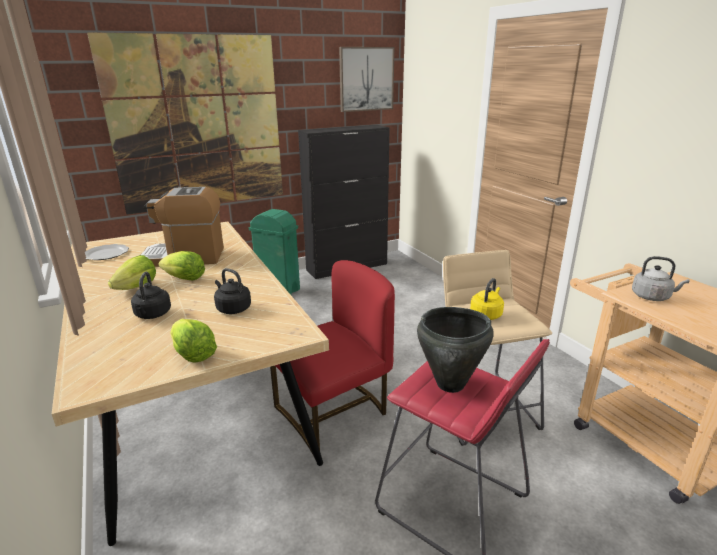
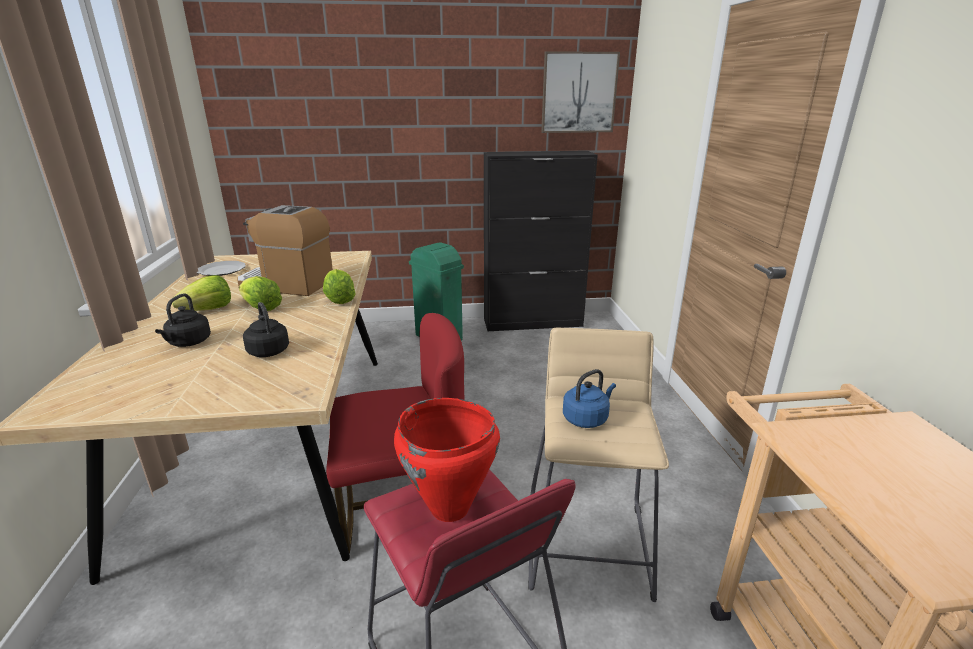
camera: 20 degrees right, 0 degrees up
(193, 354) = (173, 396): lettuce -> lettuce (339, 299)
(198, 124) = (368, 139): picture -> none
(451, 384) = (450, 508): black cooking pot -> red cooking pot
(486, 314) = (587, 418): yellow kettle -> blue kettle
(652, 297) = (836, 448): grey kettle -> none

